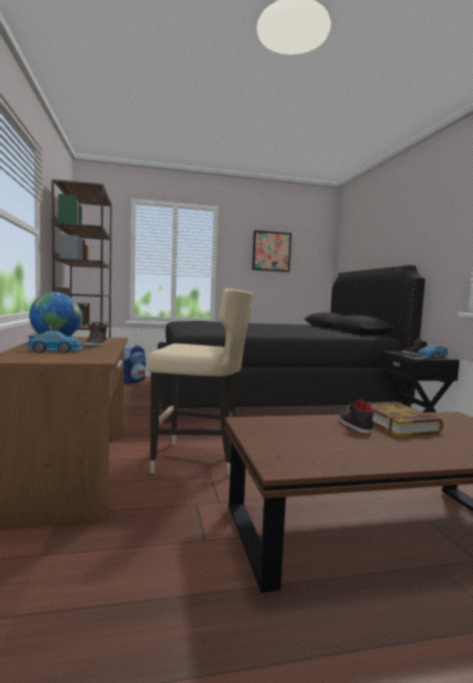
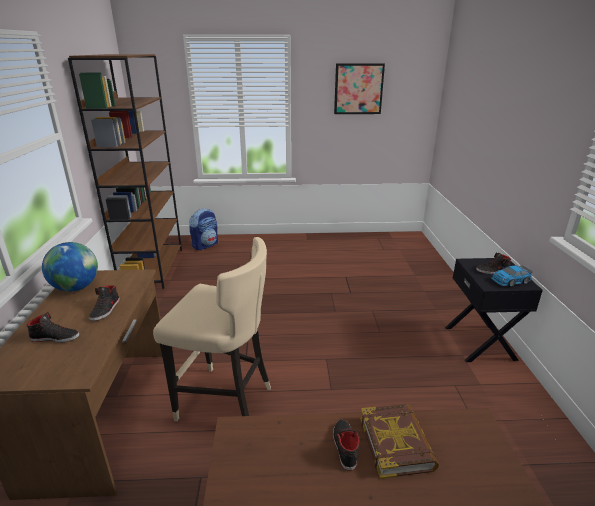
camera: 10 degrees right, 20 degrees up
(56, 350) = (55, 337): toy car -> black shoe
(268, 396) = (338, 276): black bed -> none

